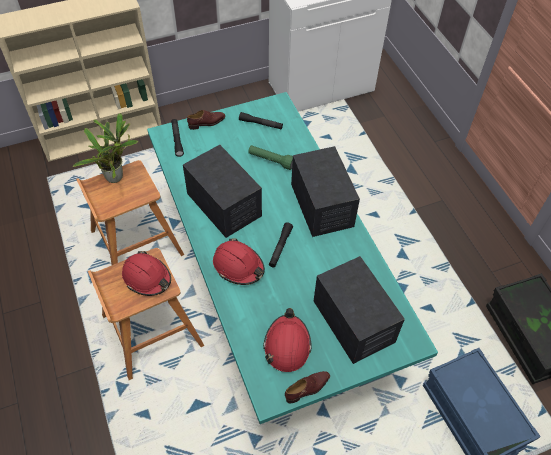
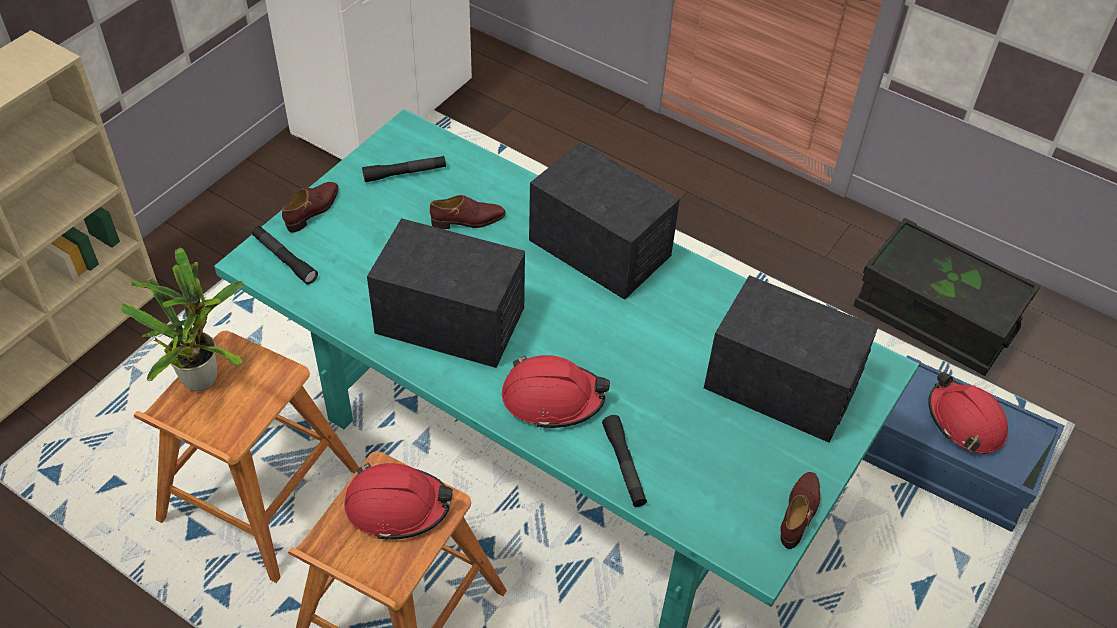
camera: 35 degrees left, 5 degrees down
(271, 161) = (468, 220): green flashlight -> brown shoe
(280, 247) = (591, 338): black flashlight -> black flashlight (624, 465)
(287, 345) = (720, 470): red hard hat -> red hard hat (964, 421)

